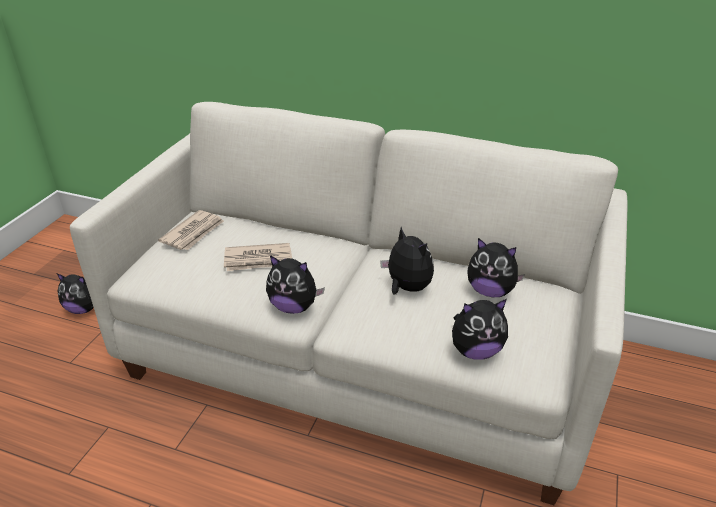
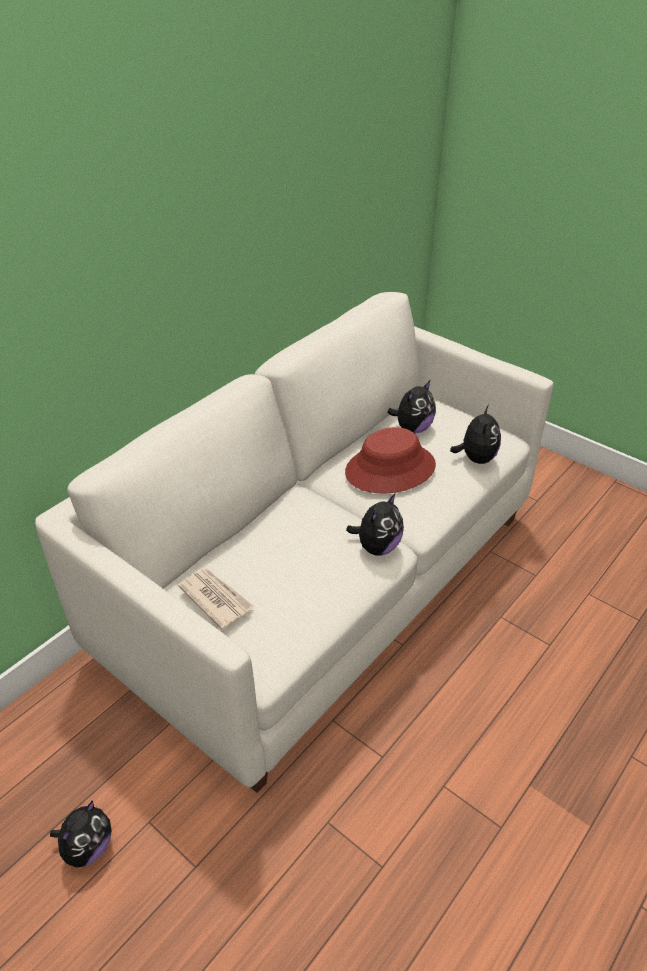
camera: 70 degrees left, 5 degrees up
(259, 260) = (300, 553): newspaper -> none
(406, 288) = (390, 469): plush toy -> red hat

